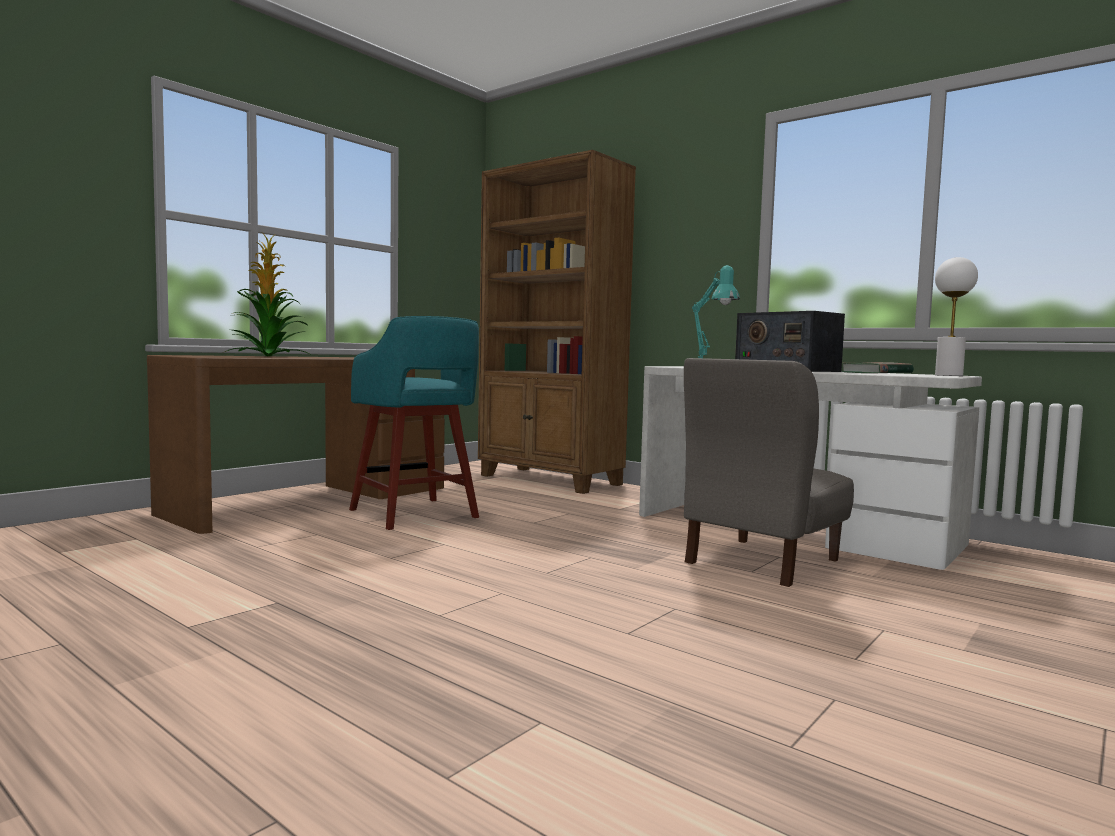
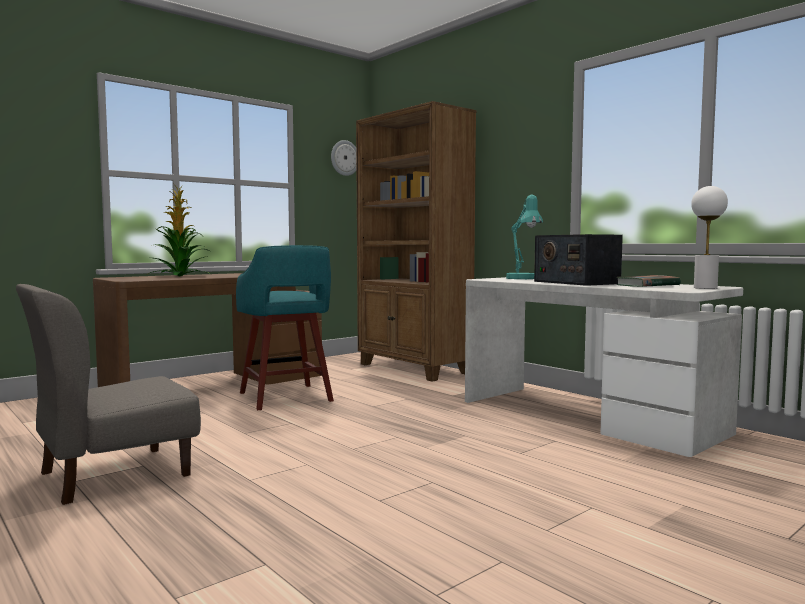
camera: 10 degrees right, 0 degrees up
(456, 220) = (344, 158): none -> wall clock
(760, 561) = (535, 444): grey chair -> grey chair (113, 474)

